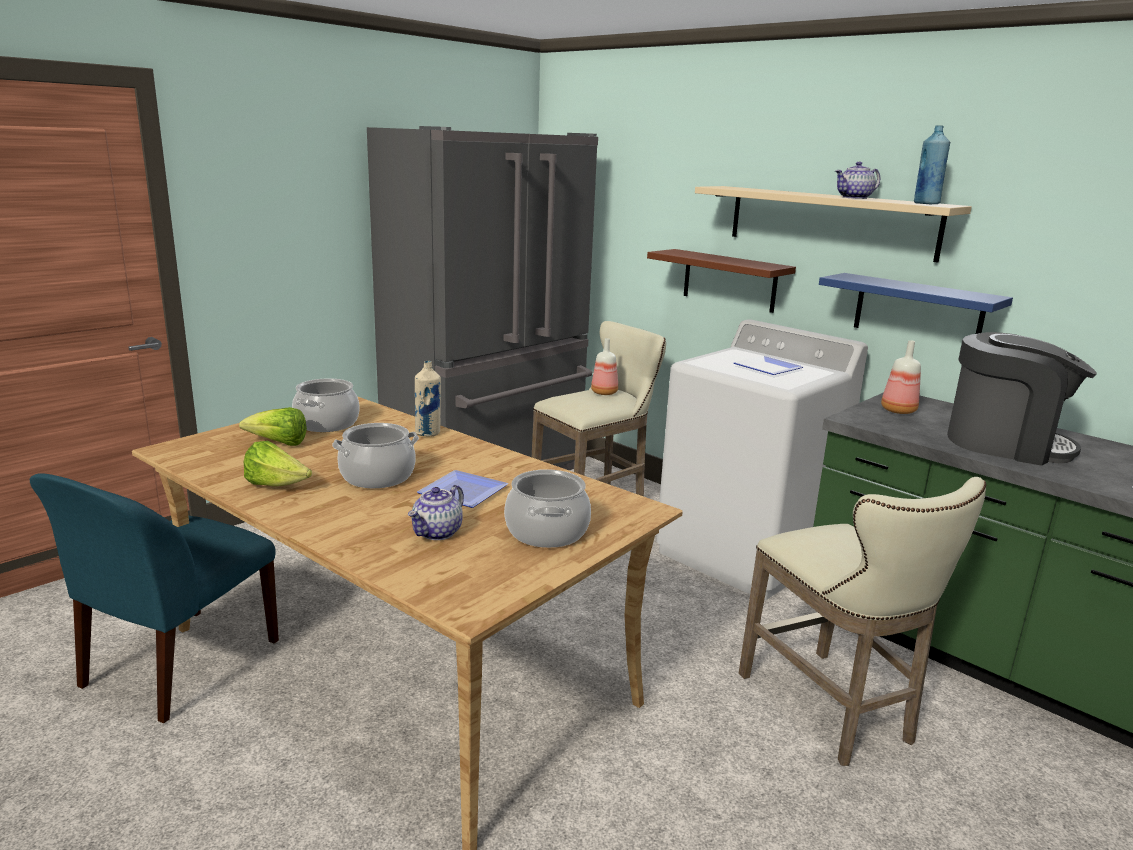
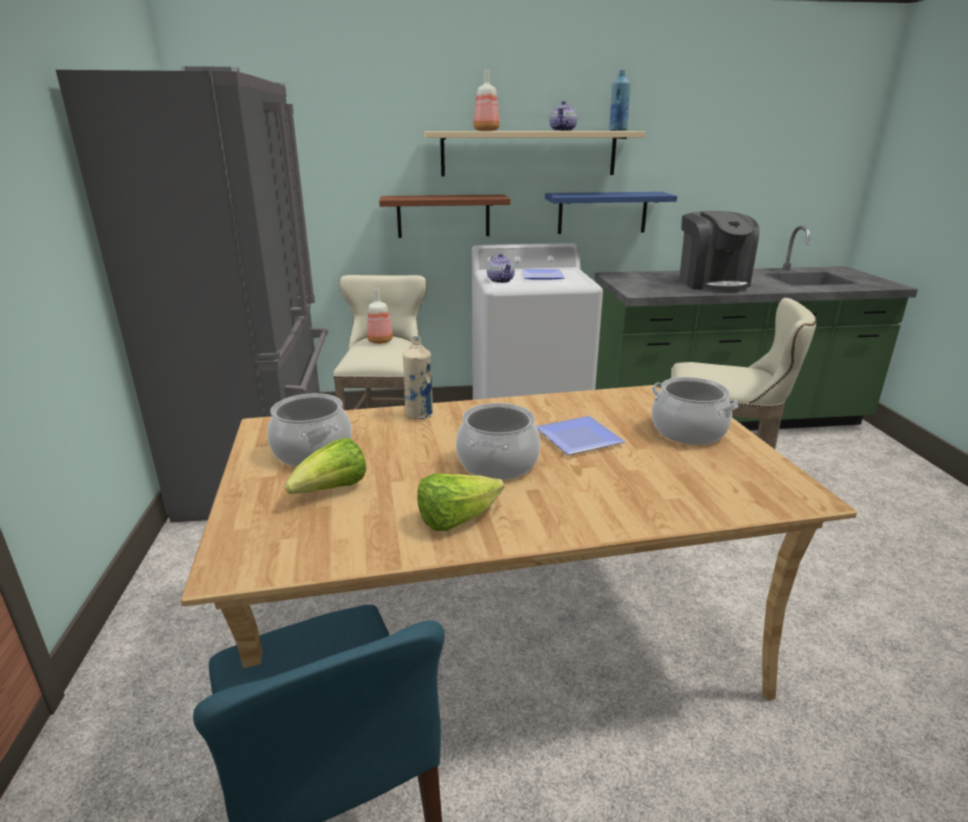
camera: 50 degrees left, 5 degrees up
(437, 533) = (655, 471): teapot -> teapot (501, 281)
(897, 411) = (635, 282): bottle -> bottle (486, 130)
(1005, 444) = (712, 283): coffee machine -> coffee machine turned 105 degrees clockwise

